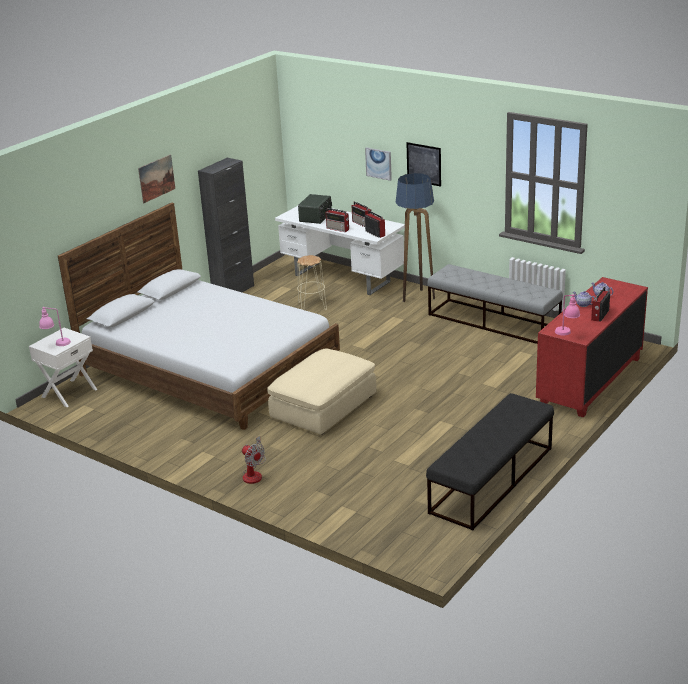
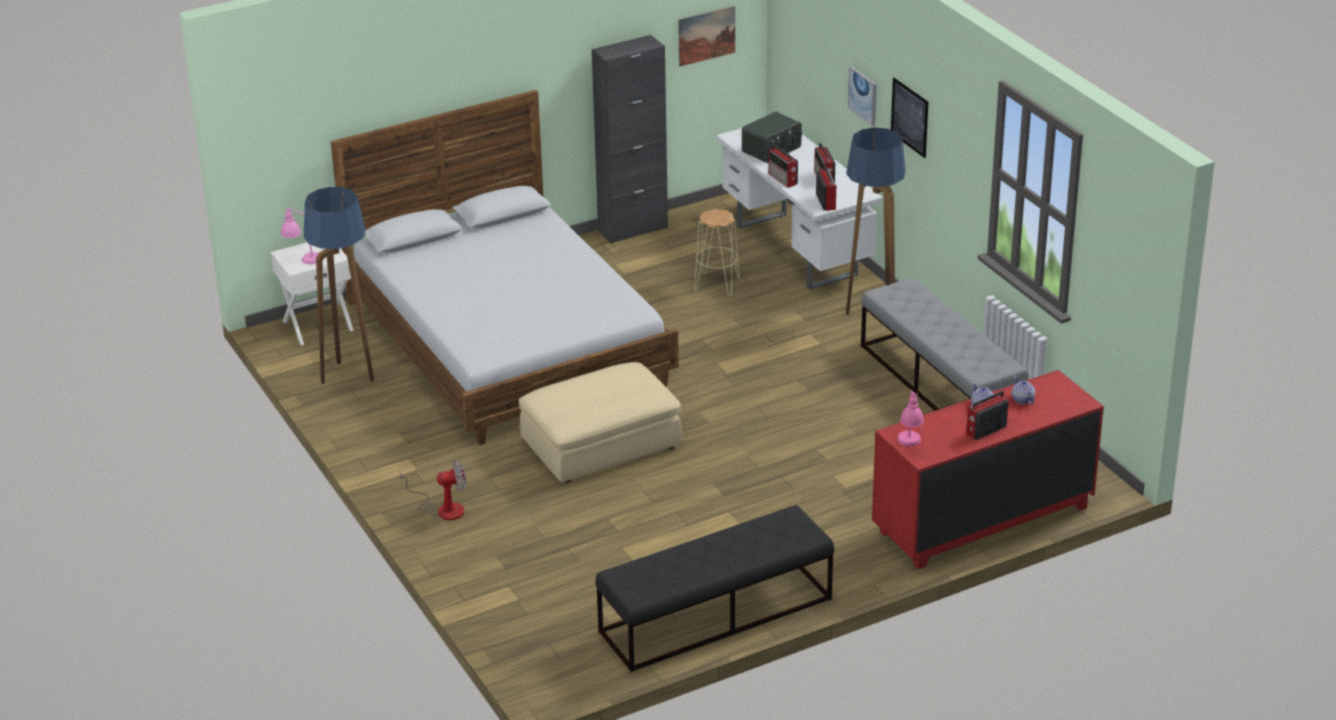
camera: 25 degrees right, 5 degrees up
(117, 415) = (349, 376): none -> floor lamp
(156, 178) = (515, 53): picture -> picture (706, 35)
(254, 473) = (443, 509): fan -> fan turned 90 degrees counterclockwise

